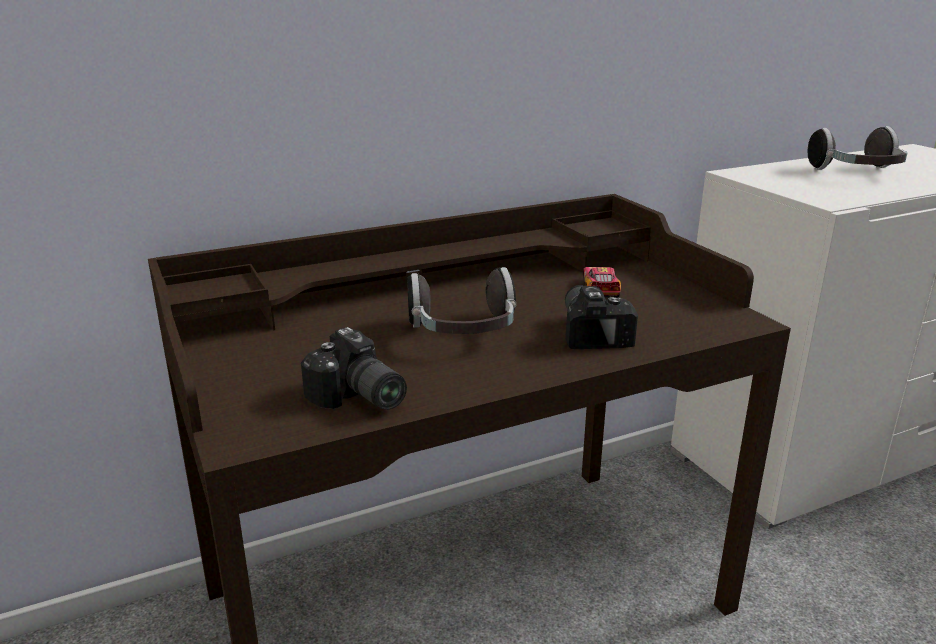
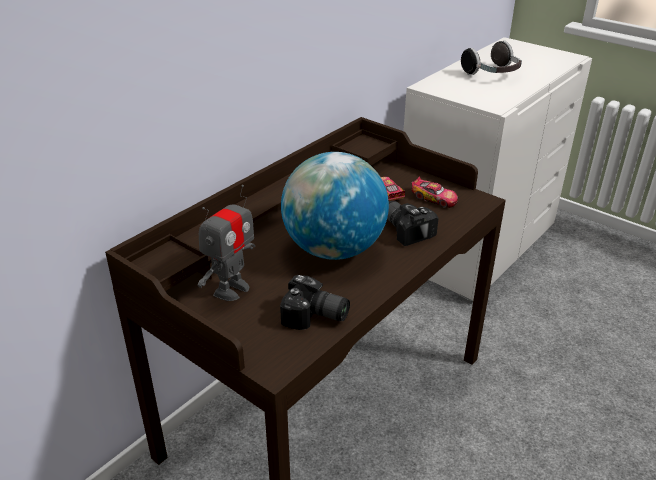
camera: 25 degrees left, 10 degrees up
(285, 345) = (231, 289): none -> toy robot
(464, 332) = (334, 249): headphones -> globe
(670, 307) = (434, 199): none -> toy car

